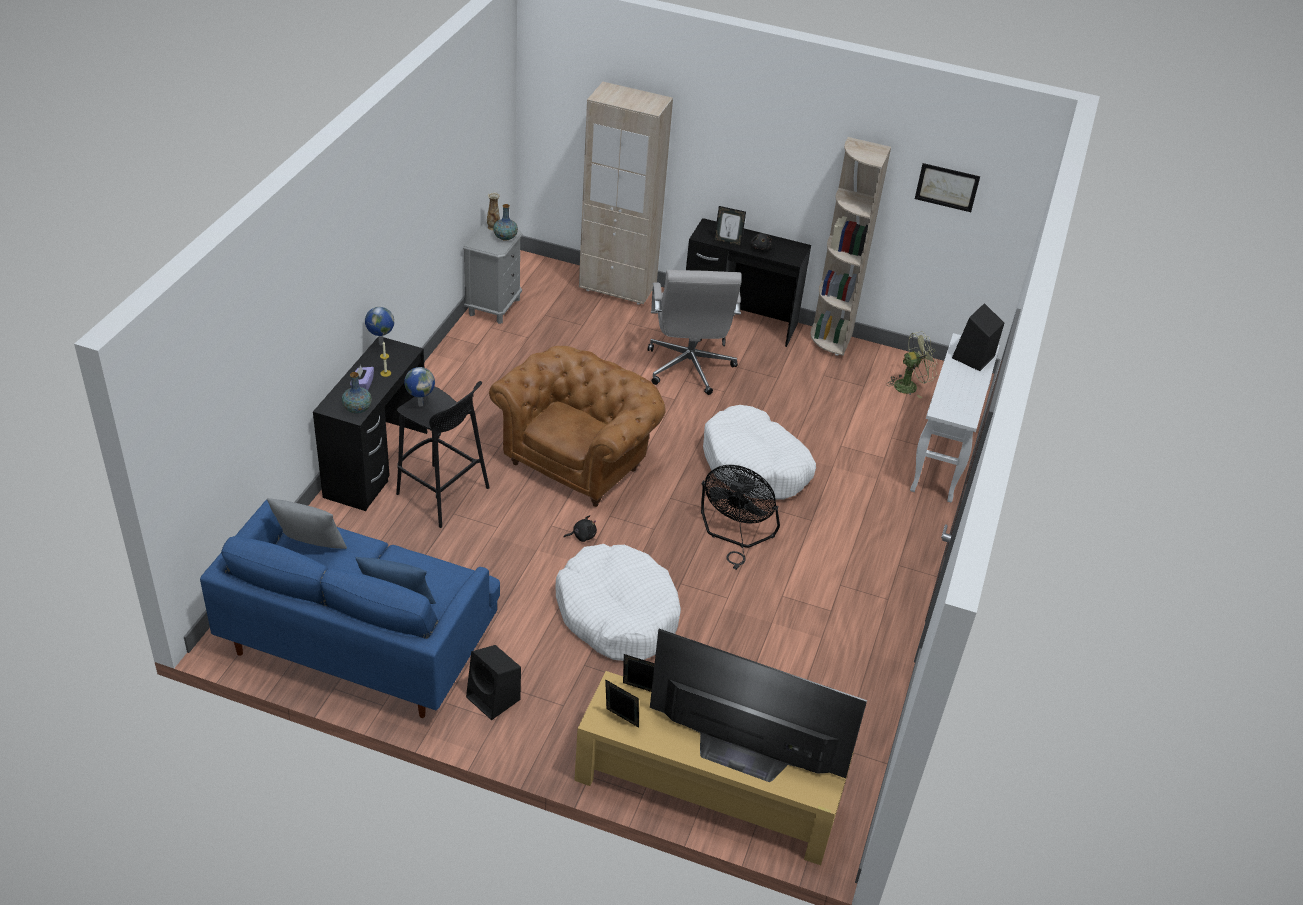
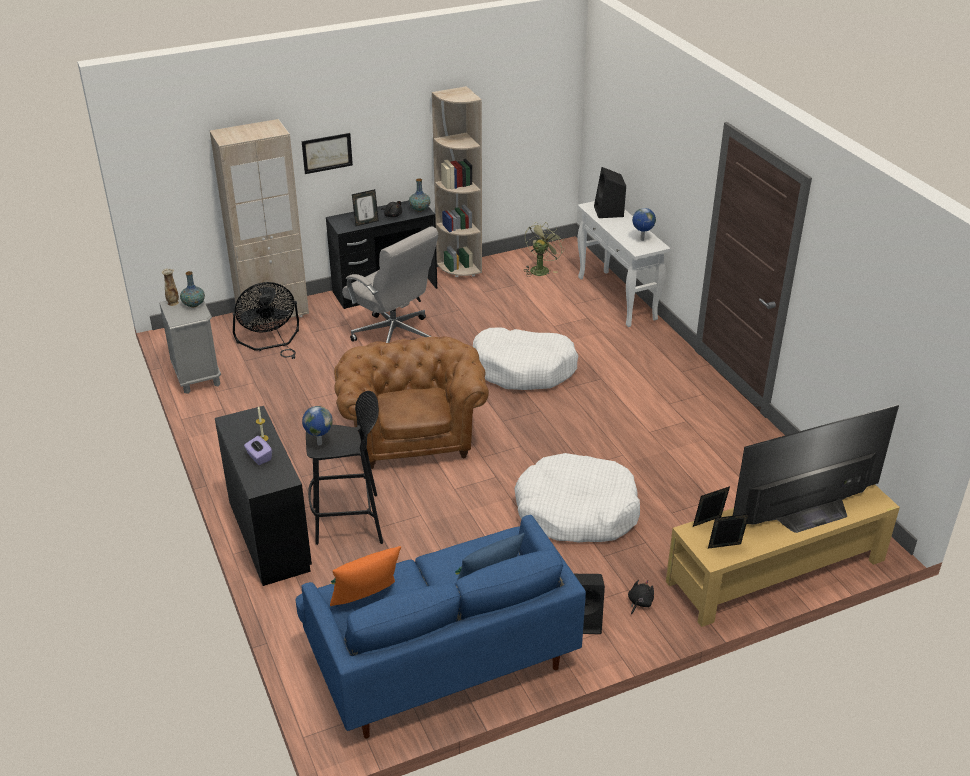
camera: 40 degrees left, 5 degrees down
(310, 547) = (366, 600): grey pillow -> orange pillow
(357, 409) = (281, 474): vase -> vase (419, 209)
(380, 344) = (225, 422): globe -> globe (642, 239)
(582, 536) = (484, 481): black plush toy -> black plush toy (639, 602)
(734, 535) = (572, 417): black fan -> black fan (272, 343)
(947, 187) = (513, 102): picture -> picture (327, 153)

